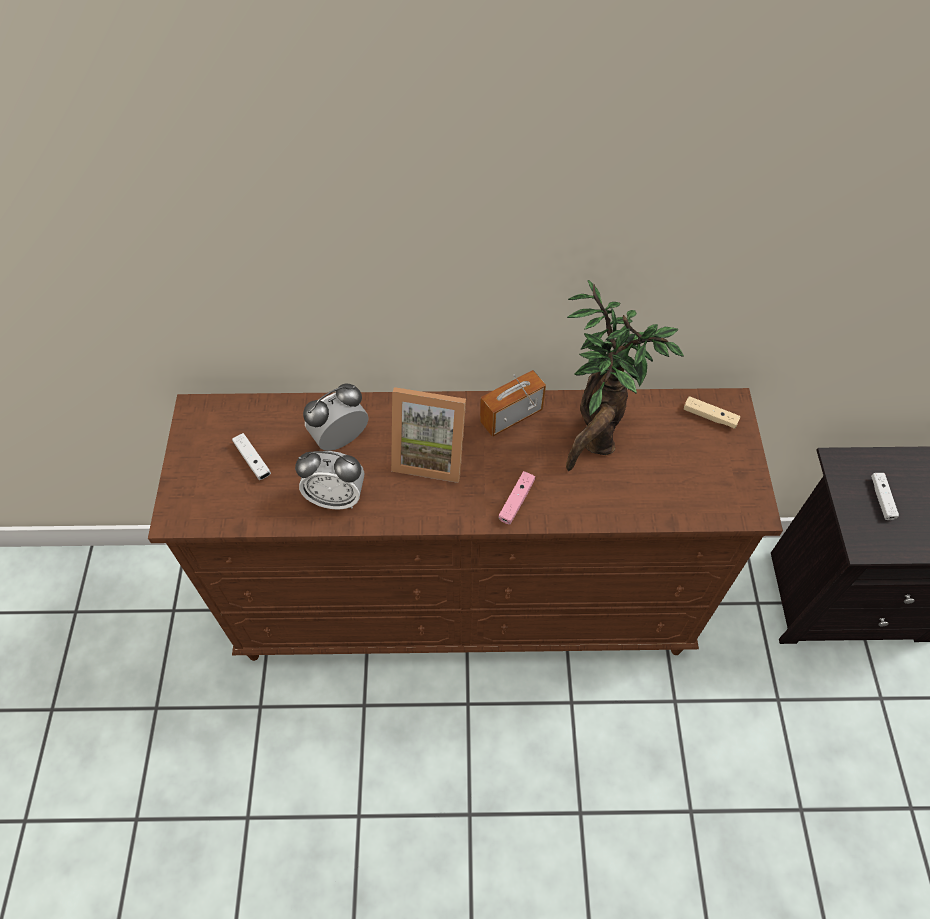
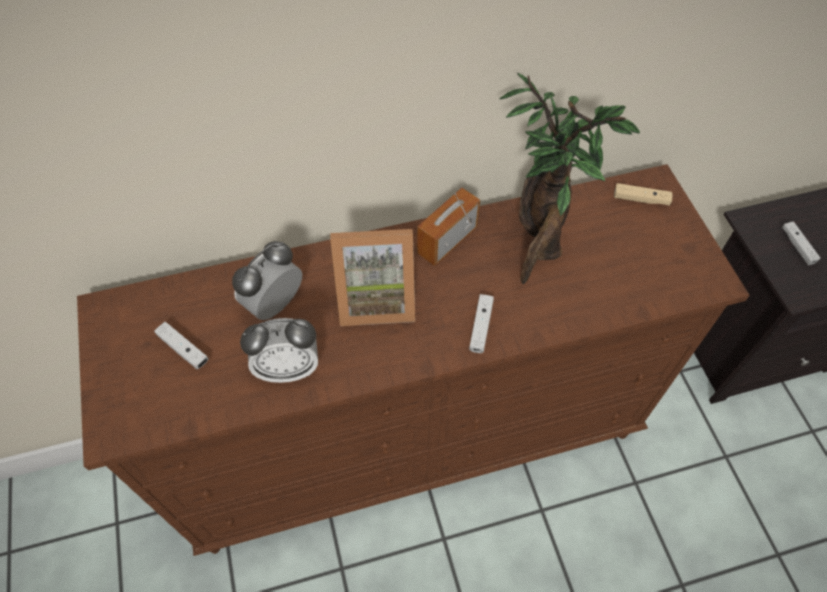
camera: 15 degrees left, 0 degrees up
(516, 501) = (480, 327): pink game controller -> white game controller

